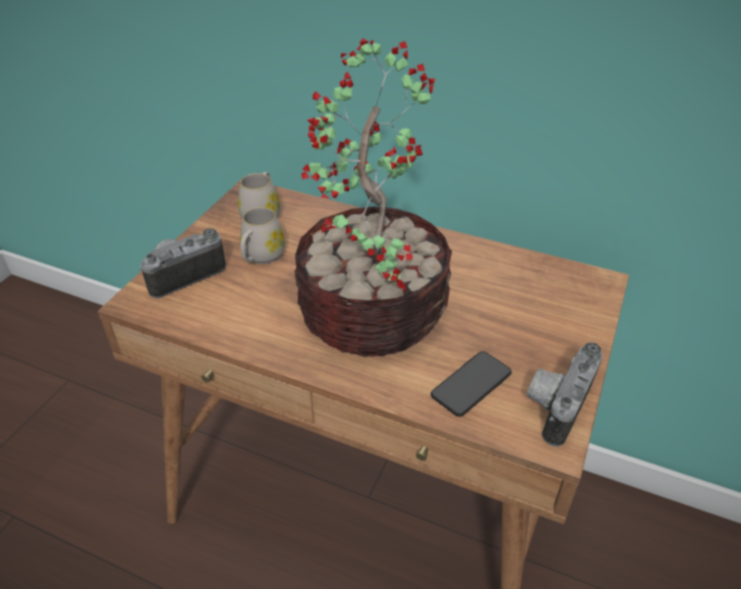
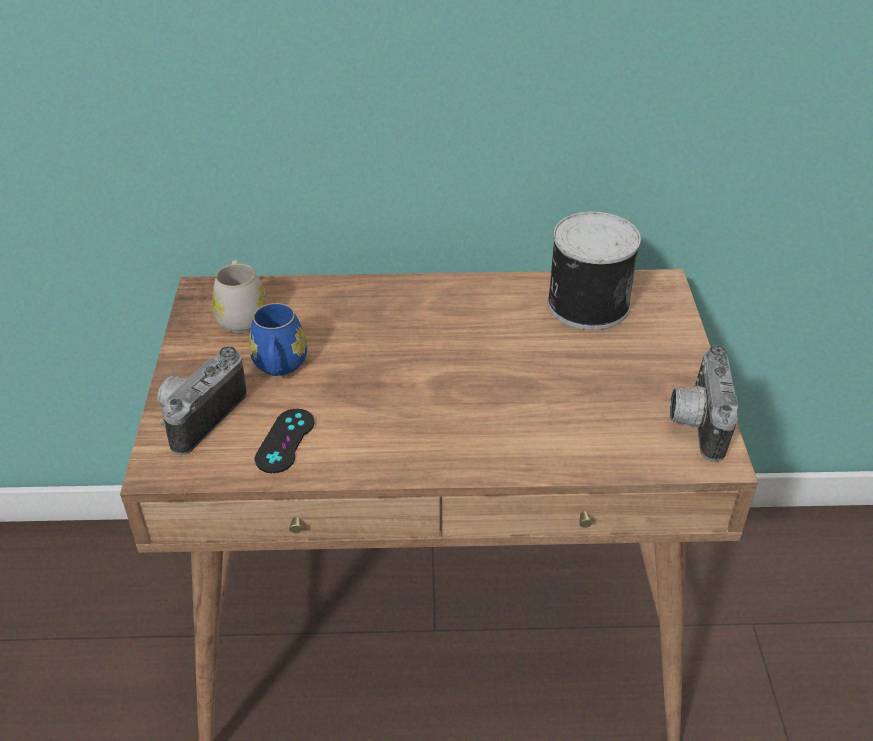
camera: 25 degrees left, 0 degrees up
(226, 311) = (285, 441): none -> black game controller
(260, 257) = (279, 366): white mug -> blue mug
(372, 308) = (450, 384): potted plant -> none
(471, 384) = (605, 429): phone -> none
(524, 278) = (586, 303): none -> can

